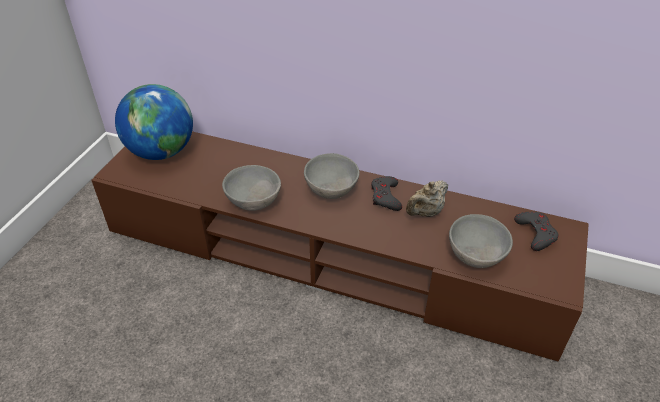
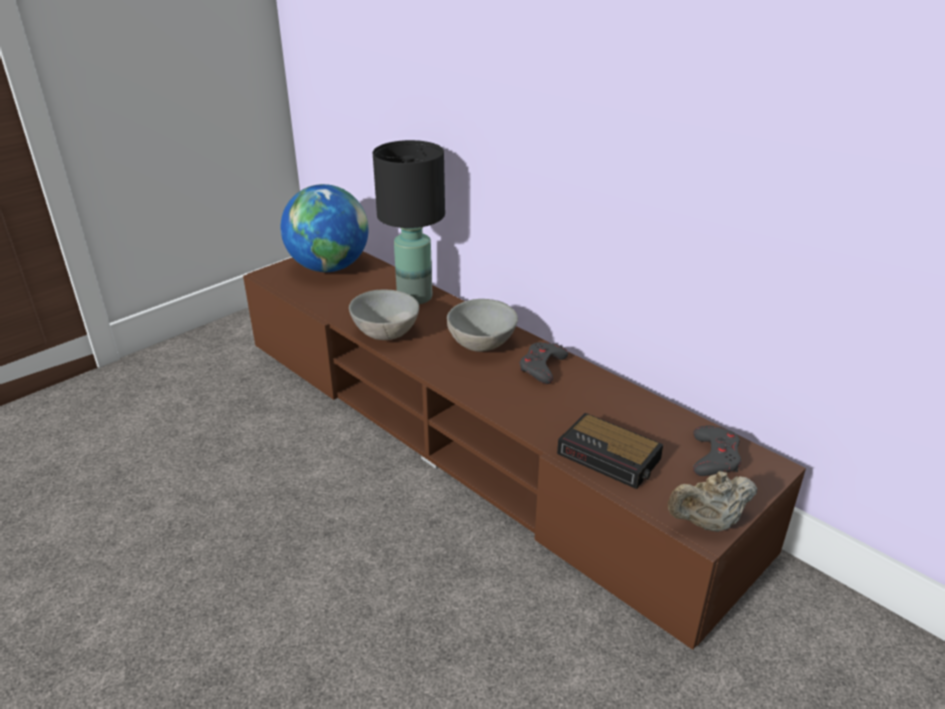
camera: 25 degrees right, 10 degrees down
(252, 161) = (415, 296): none -> black table lamp
(425, 212) = (580, 395): beige teapot -> beige teapot (708, 523)
(476, 256) = (610, 457): grey bowl -> alarm clock

